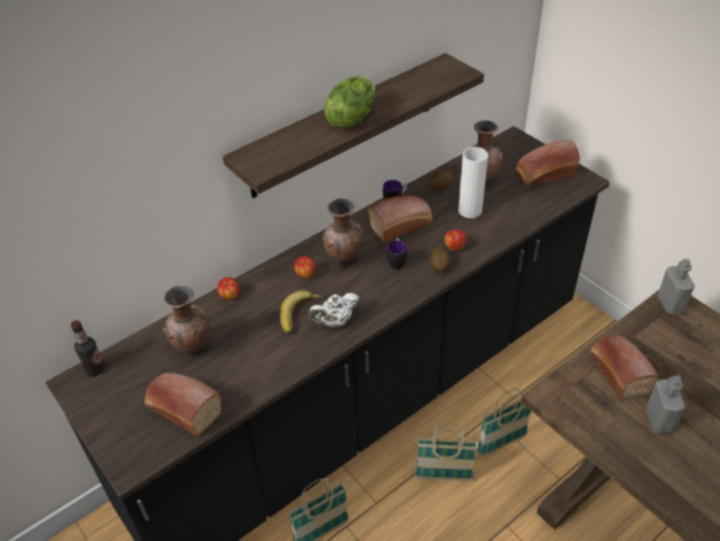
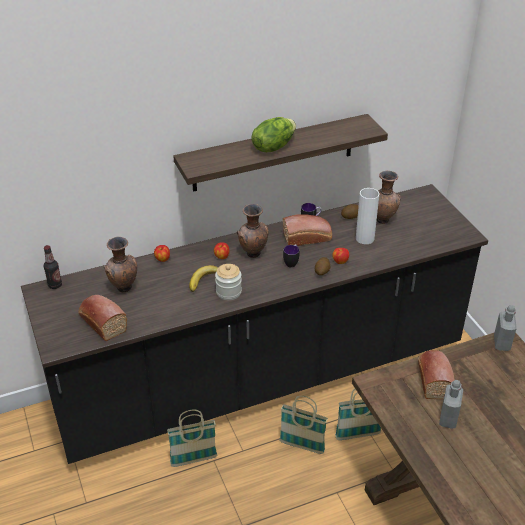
camera: 15 degrees right, 5 degrees down
(335, 322) = (228, 292): white teapot -> jar
(543, 175) = (436, 224): bread -> none

